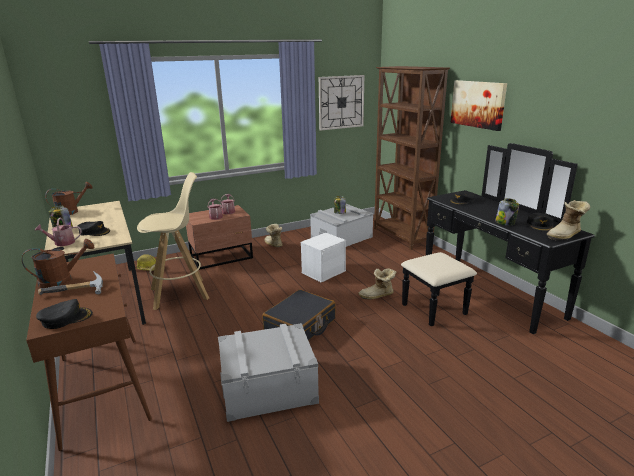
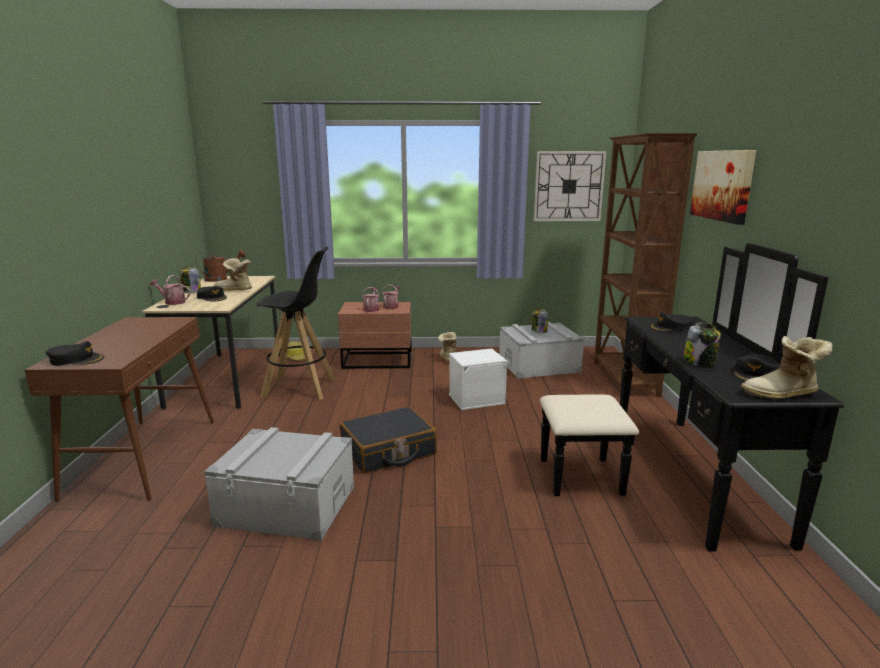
camera: 25 degrees right, 5 degrees down
(62, 280) = (123, 330): brown watering can -> none
(75, 293) = (115, 342): hammer -> none
(180, 293) = (300, 388): beige stool -> black stool
(377, 296) = (517, 441): boot -> boot (233, 290)

